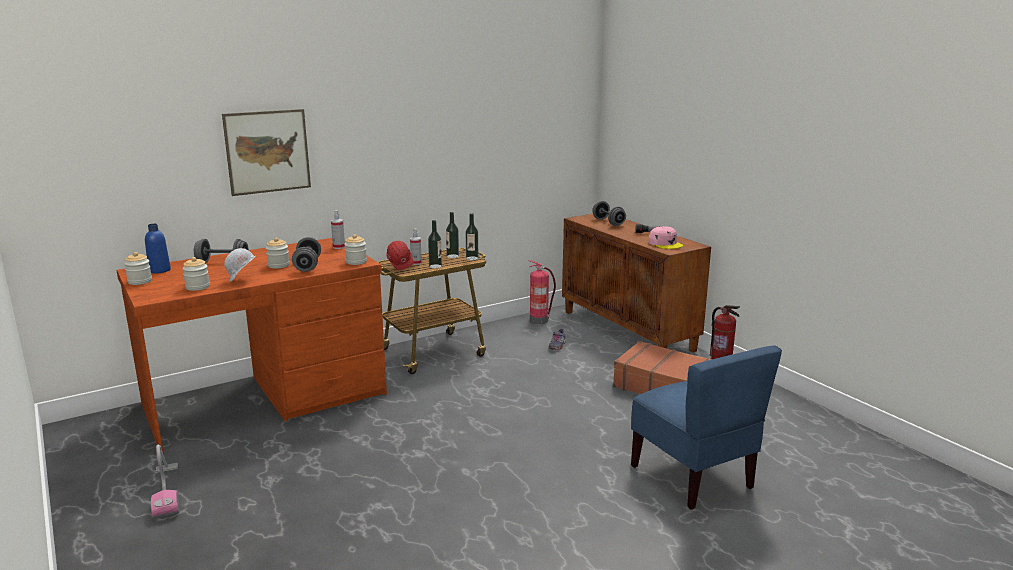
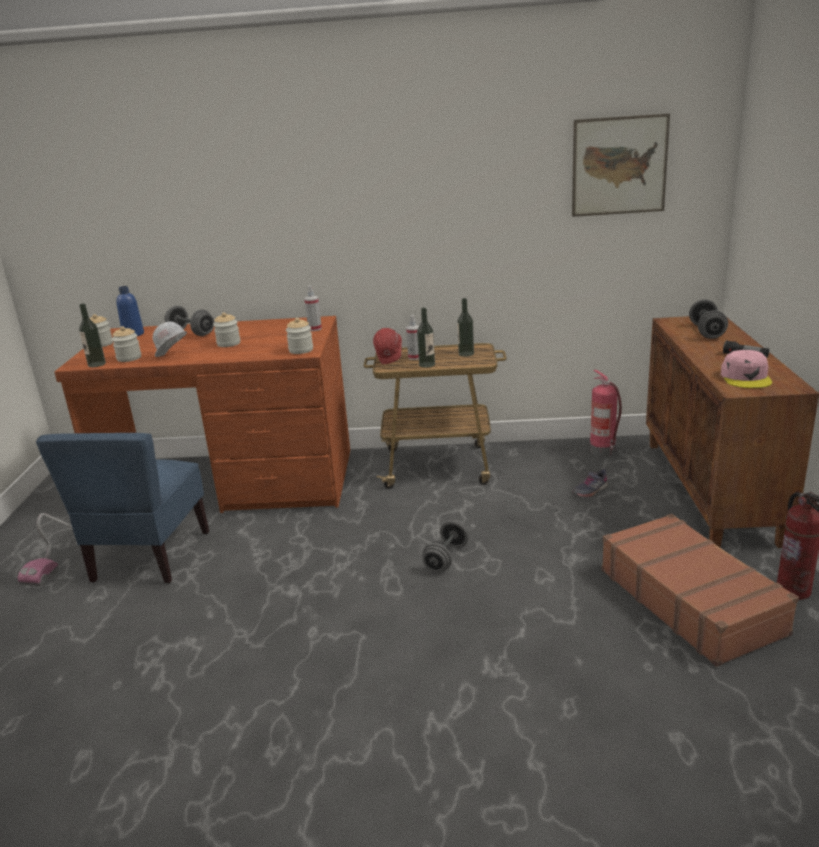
camera: 35 degrees right, 5 degrees up
(267, 151) = (252, 213): picture -> picture (619, 166)
(307, 266) = (251, 348): grey dumbbell -> grey dumbbell (446, 558)
(472, 258) = (482, 360): bottle -> bottle (97, 364)
(693, 476) = (572, 751): blue chair -> blue chair (149, 557)

